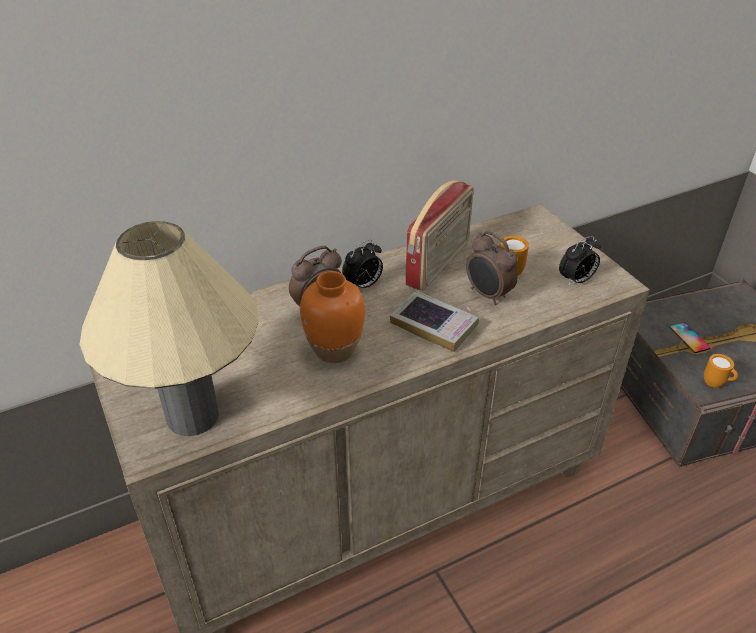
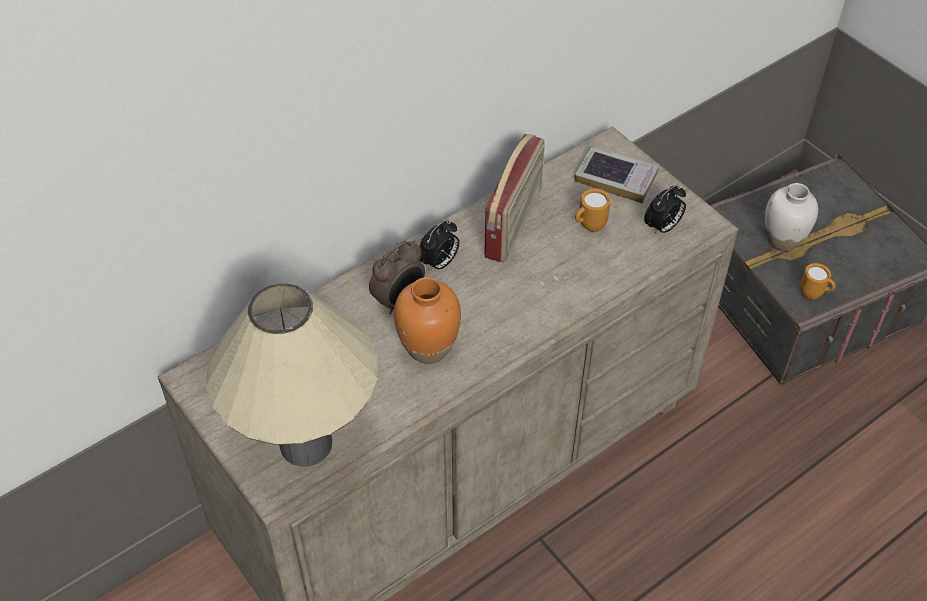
camera: 10 degrees left, 10 degrees up
(434, 325) = (524, 304): book -> book (616, 178)
(488, 295) = (573, 258): alarm clock -> none
(689, 338) = (782, 240): phone -> white vase

